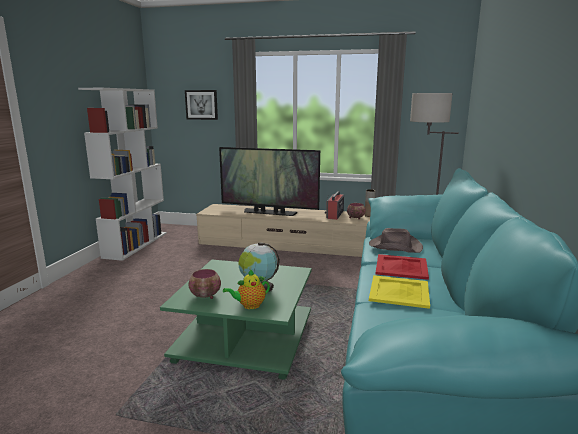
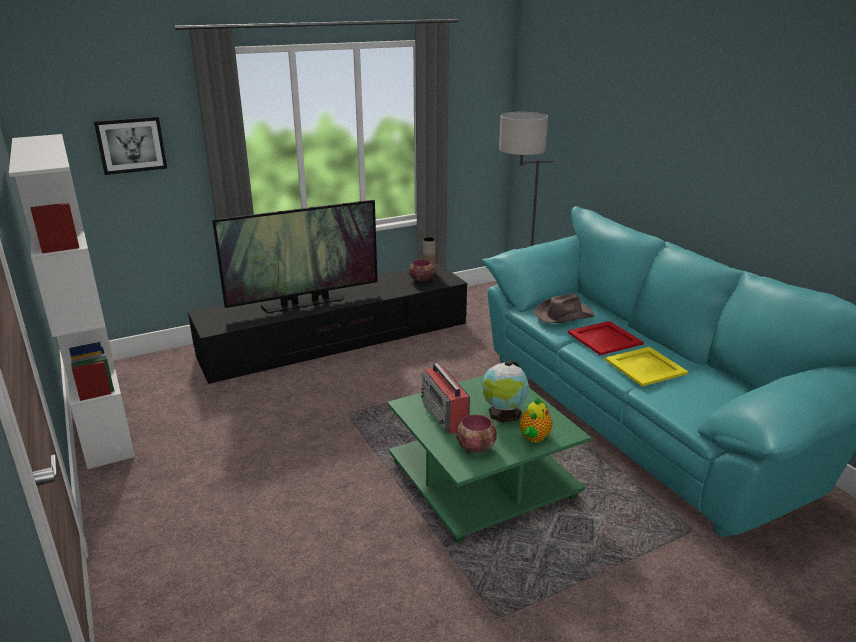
camera: 40 degrees left, 10 degrees up
(290, 243) = (336, 338): beige tv stand -> black tv stand
(335, 215) = (391, 283): radio -> radio (445, 415)

